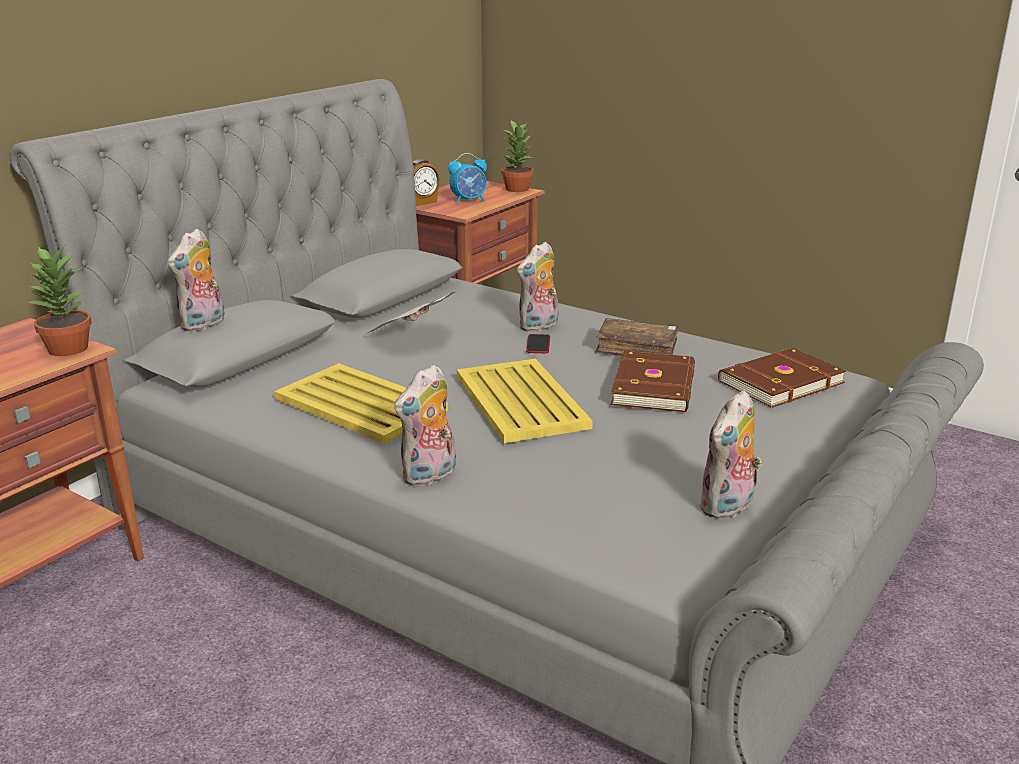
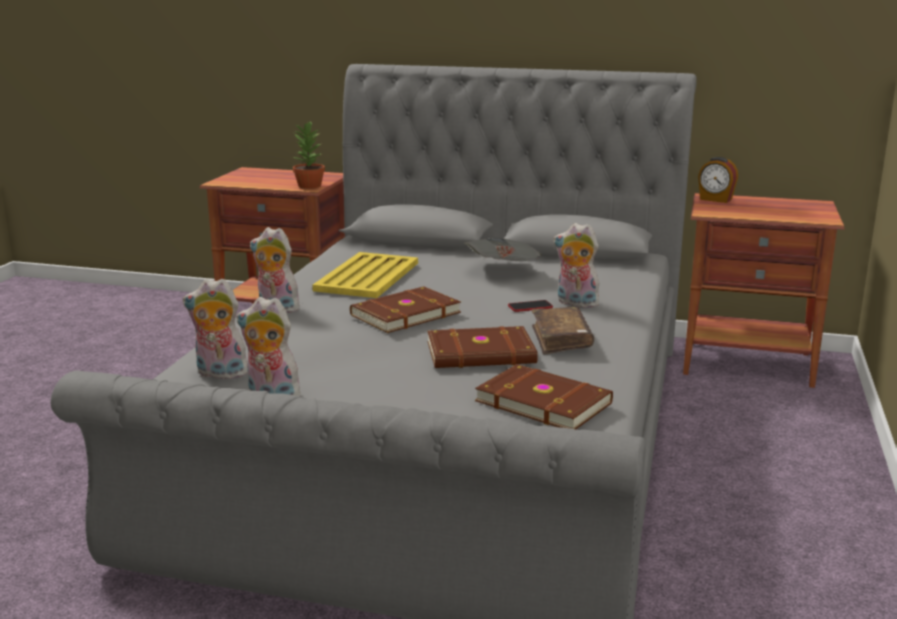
camera: 70 degrees right, 5 degrees down
(204, 325) = (397, 206): plush toy -> plush toy (219, 374)
(469, 201) = (750, 210): alarm clock -> none
(517, 189) = (826, 217): potted plant -> none
(521, 402) = (404, 314): yellow tray -> brown book

